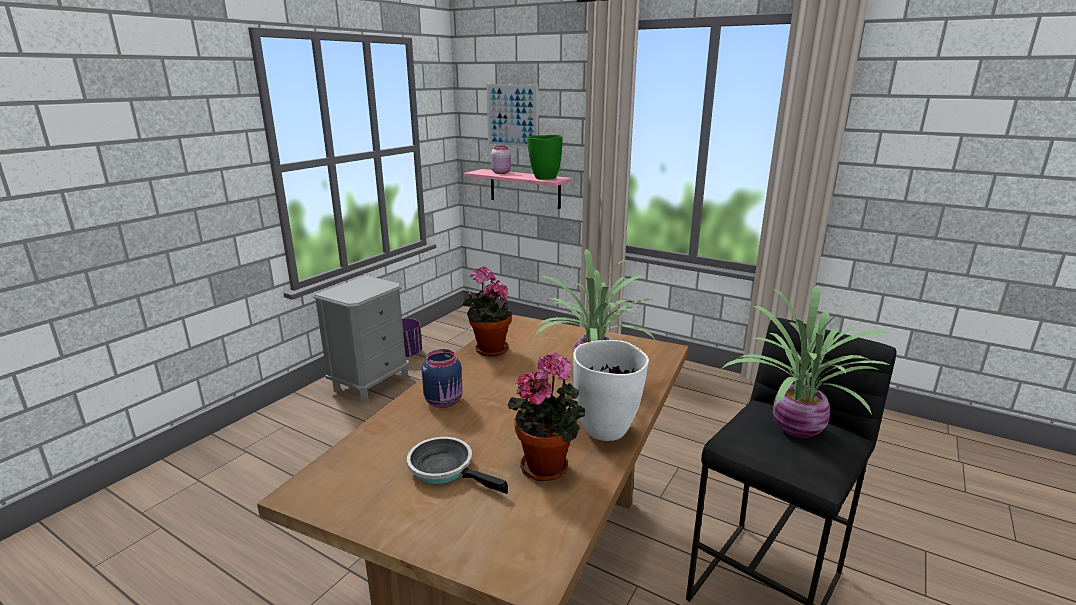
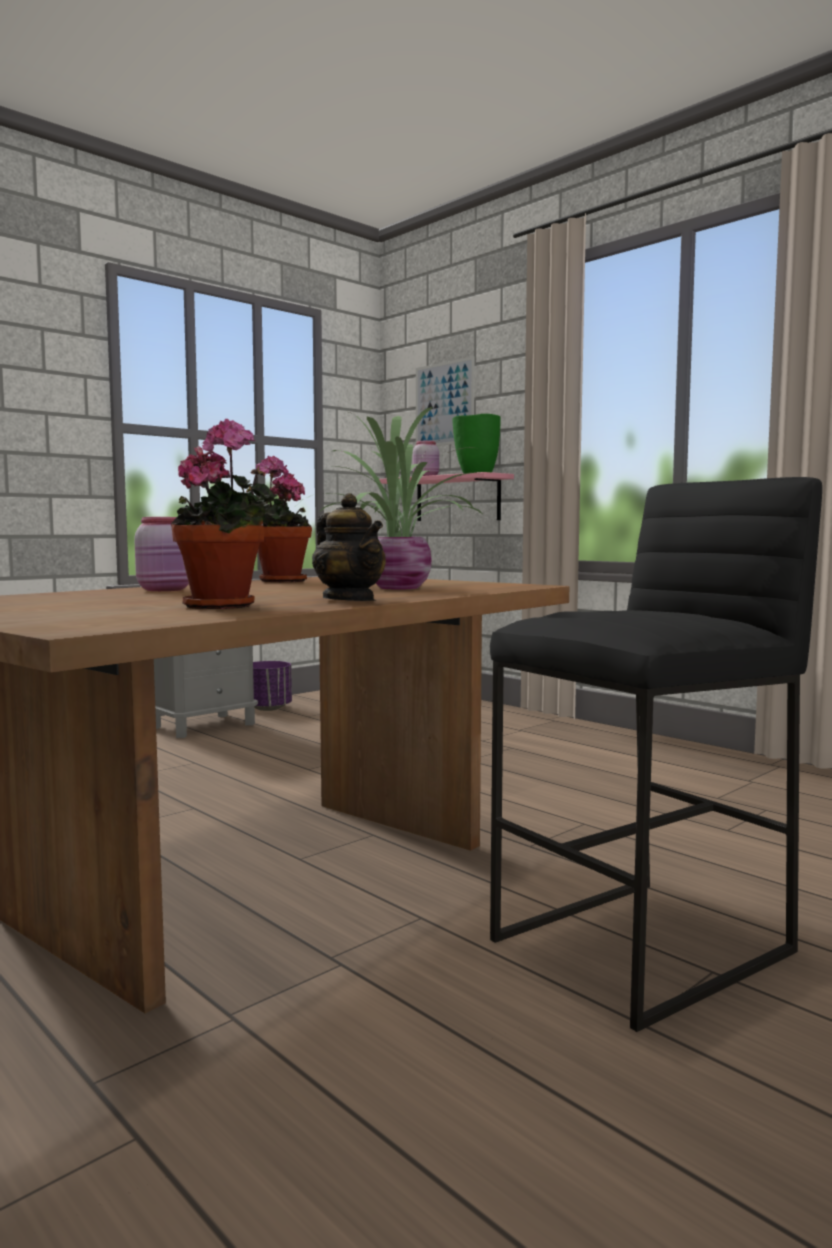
camera: 15 degrees right, 15 degrees down
(445, 401) = (166, 590): blue jar -> pink jar
(446, 469) = (91, 603): frying pan -> none
(607, 429) = (349, 600): white vase -> teapot
(797, 427) = (652, 610): potted plant -> none

